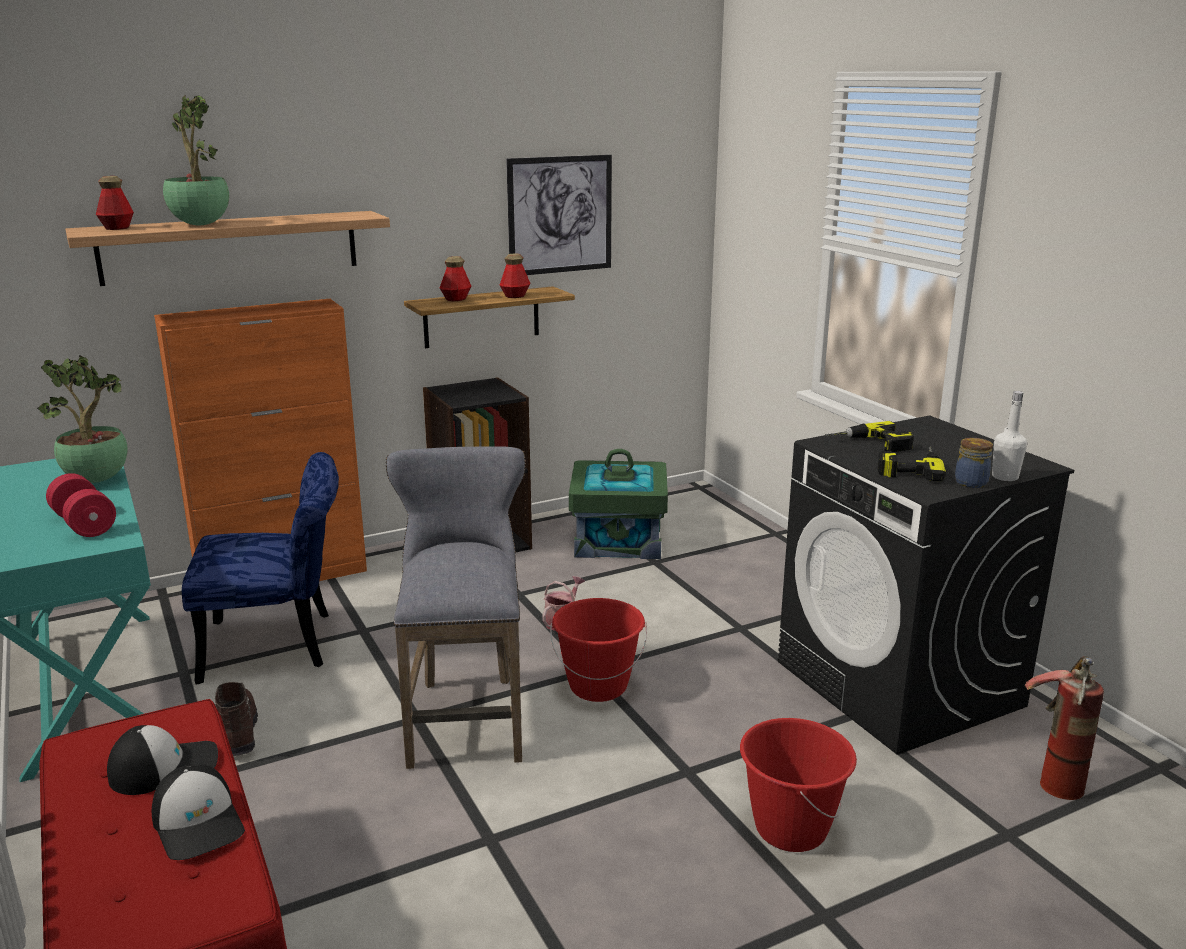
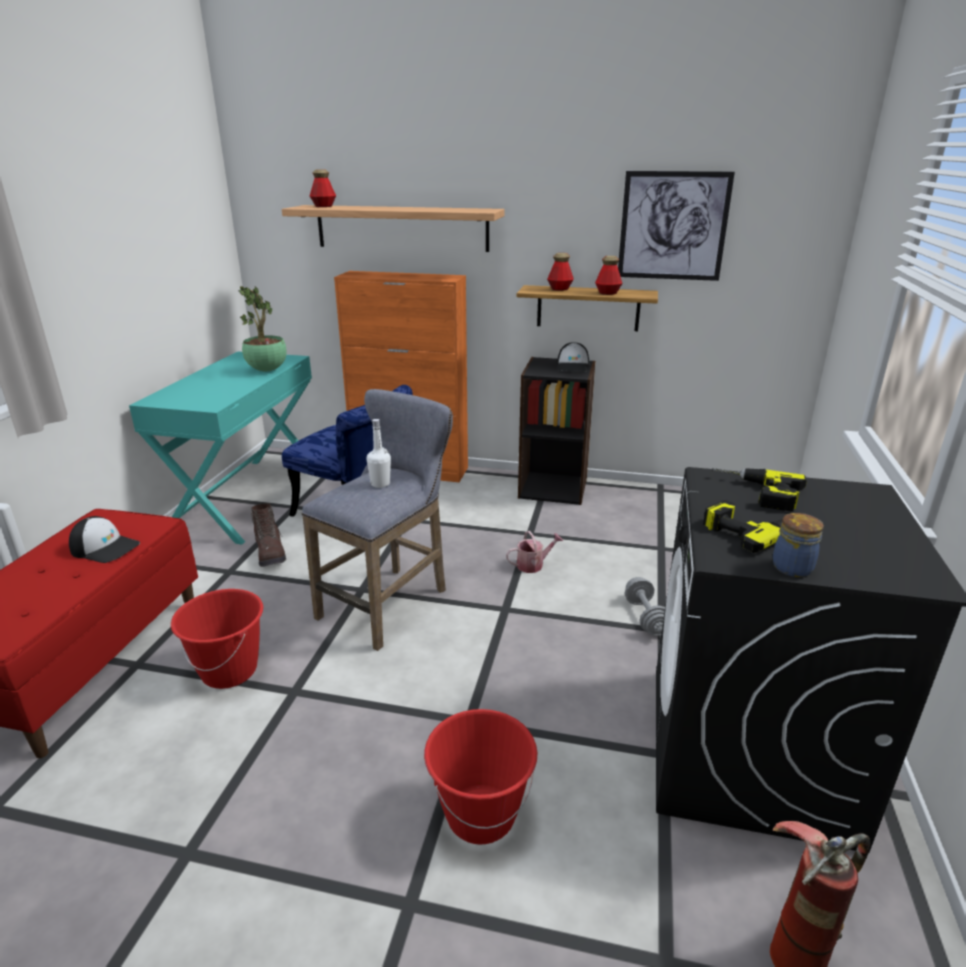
camera: 40 degrees right, 5 degrees up
(84, 524) = (217, 392): red dumbbell -> none
(199, 225) = (369, 208): potted plant -> none
(199, 823) = (66, 586): cap -> cap (573, 366)
(237, 733) = (270, 553): brown boot -> brown boot turned 135 degrees clockwise
(598, 686) = (494, 623): red bucket -> red bucket (230, 671)
(618, 539) = (654, 520): green storage box -> none
(715, 623) = (645, 617): none -> grey dumbbell
(1005, 477) = (850, 577): white bottle -> white bottle (380, 483)

